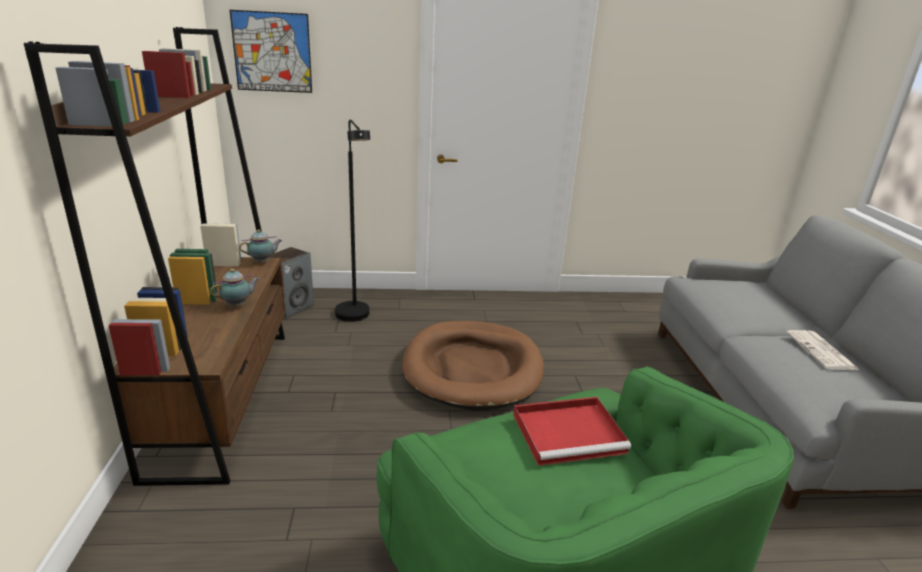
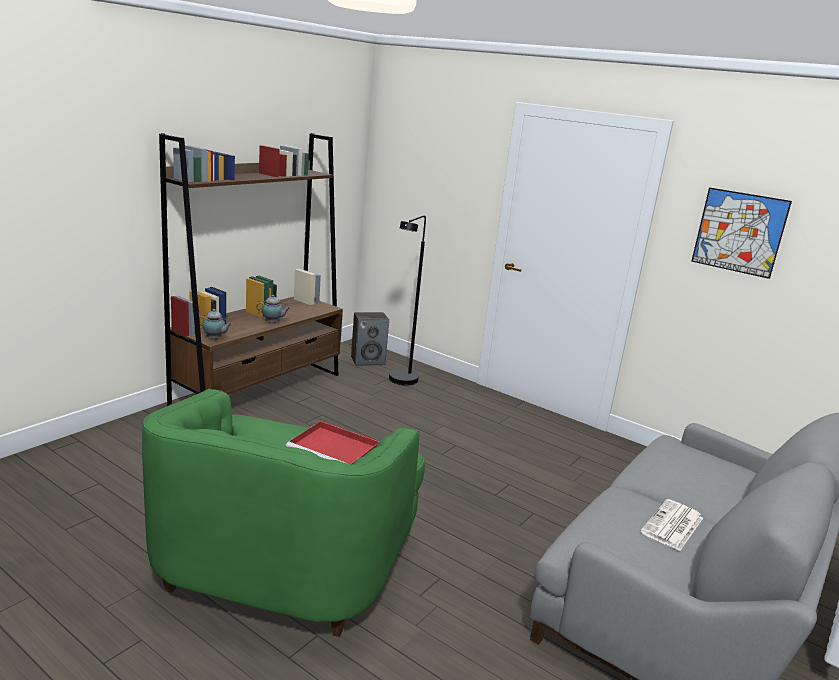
camera: 40 degrees right, 5 degrees down
(263, 262) = (327, 307): teapot -> teapot (215, 339)
(272, 52) = (404, 158): picture -> picture (739, 232)
(472, 368) = (433, 444): brown dog bed -> none

